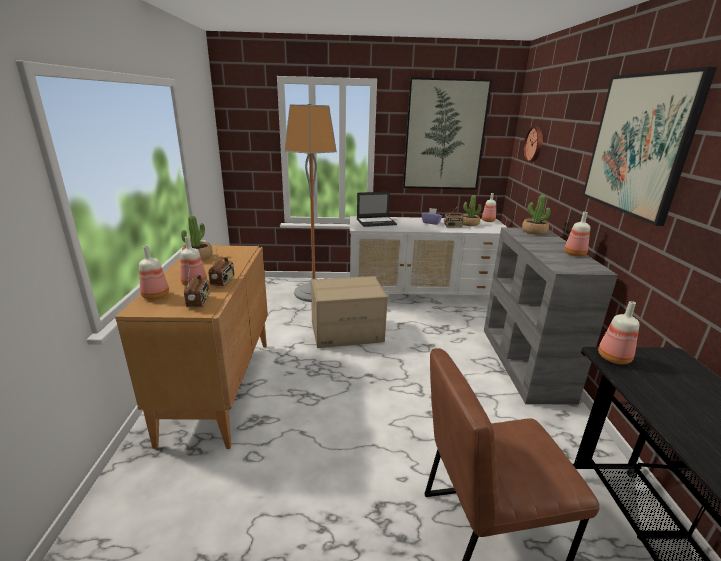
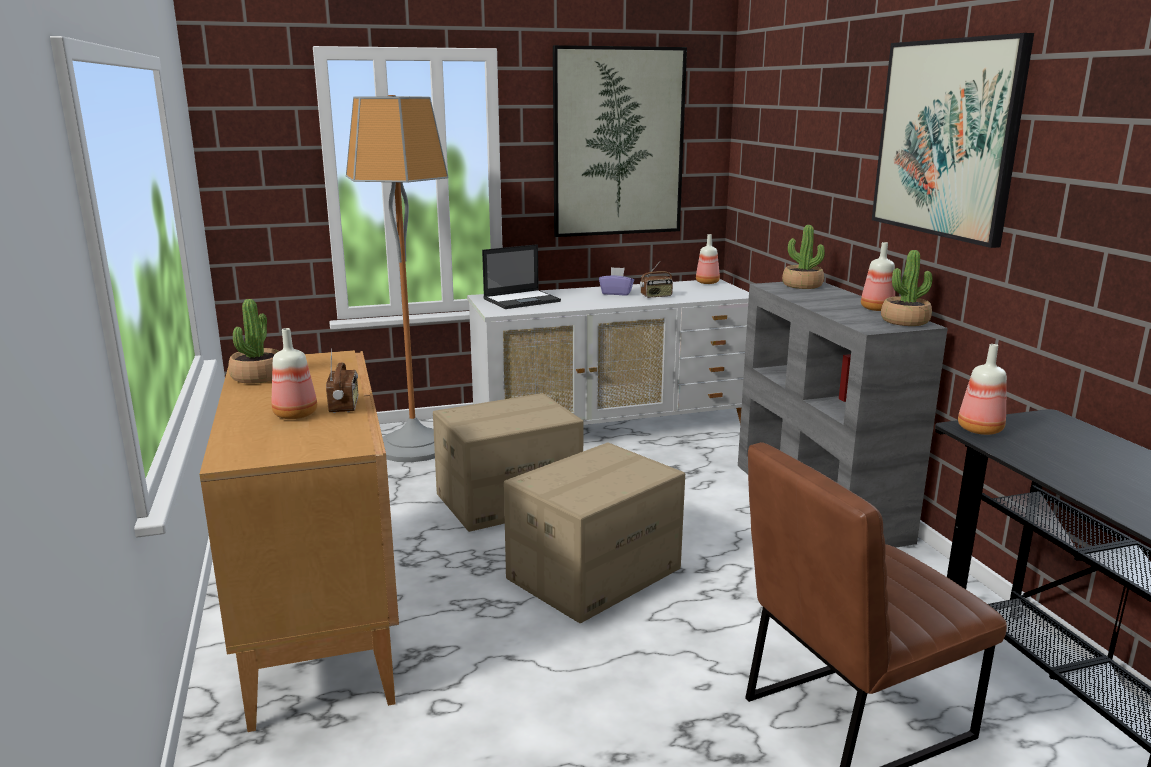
camera: 15 degrees left, 5 degrees down
(155, 296) = (242, 438): bottle -> none
(199, 302) = (331, 437): radio -> none
(371, 386) = (593, 573): none -> cardboard box
(469, 224) = (680, 290): potted plant -> potted plant (905, 321)
(534, 144) = (771, 149): wall clock -> none

